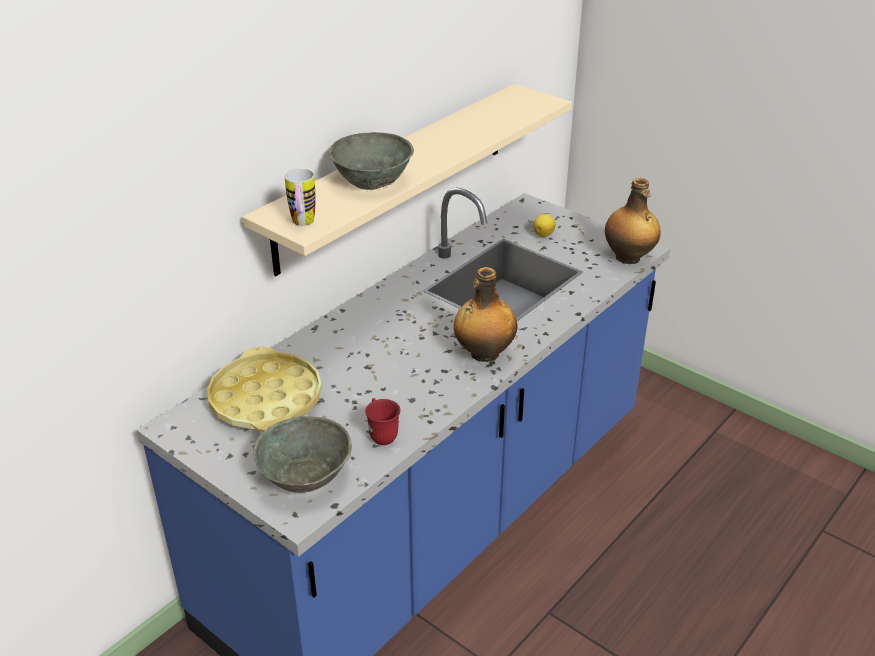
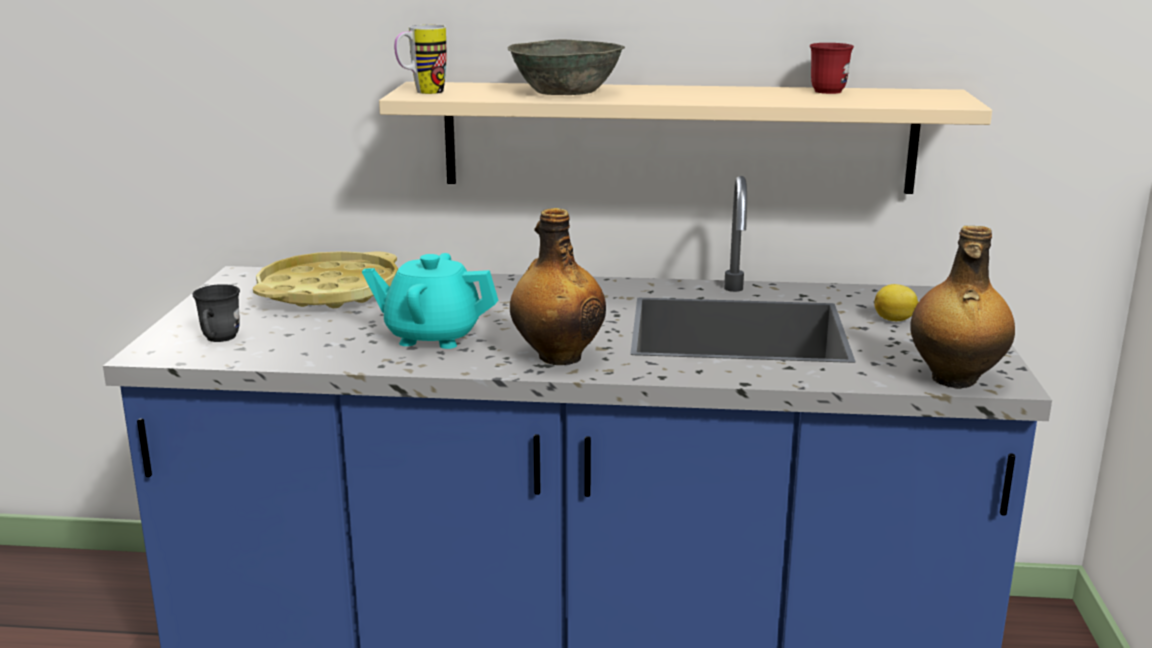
camera: 55 degrees right, 15 degrees down
(306, 476) = (218, 339): grey bowl -> grey mug
(381, 434) = (329, 350): red mug -> red mug (830, 90)
(402, 385) = (432, 336): none -> turquoise teapot

